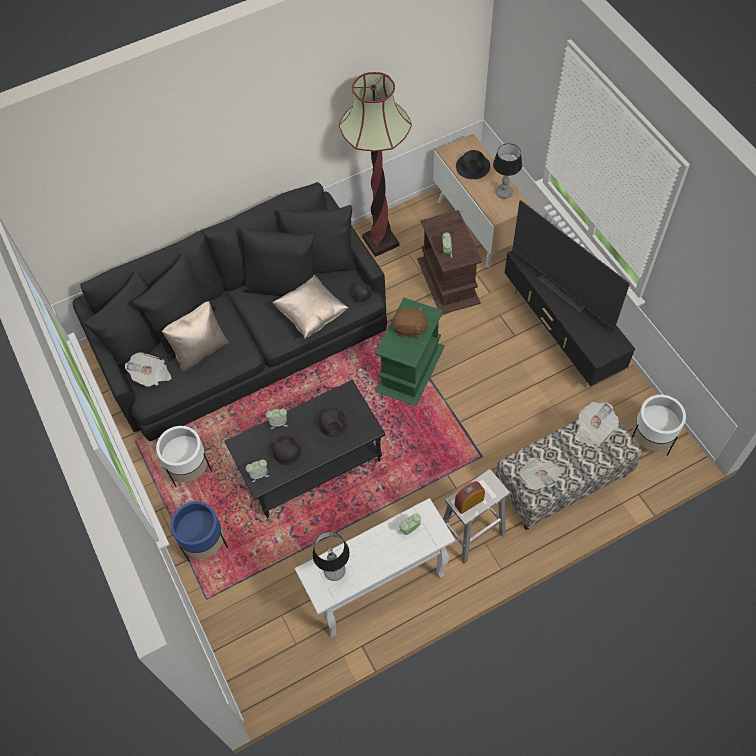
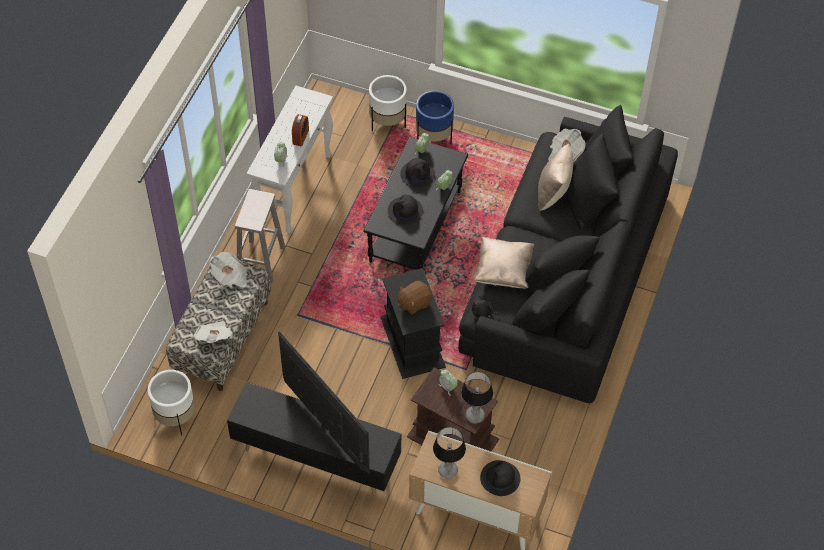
camera: 135 degrees right, 5 degrees down
(190, 470) = (495, 168): white planter -> white planter (388, 122)
(335, 571) = (306, 110): table lamp -> table lamp (474, 415)
(380, 241) = (546, 433): floor lamp -> none
(410, 368) = (412, 342): green side table -> black side table
(469, 502) = (257, 202): alarm clock -> alarm clock (300, 136)
(561, 292) = (324, 428): television -> television turned 45 degrees clockwise

